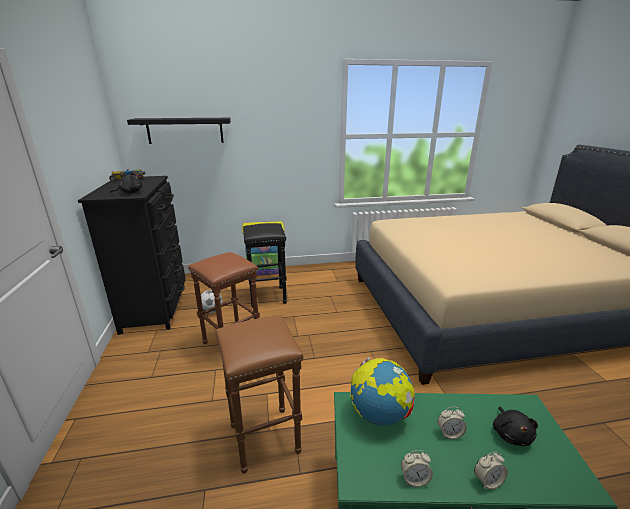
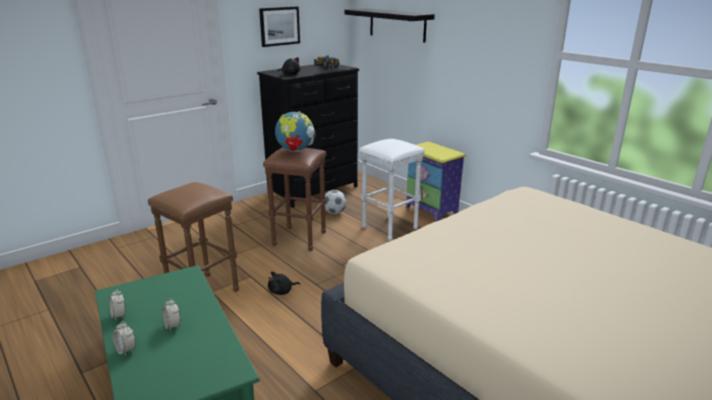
camera: 60 degrees right, 0 degrees up
(77, 142) = (279, 26): none -> picture
(266, 296) = (389, 227): black stool -> white stool
(379, 414) = (180, 289): globe -> globe (295, 151)
(511, 434) = (186, 360): black plush toy -> black plush toy (282, 291)

